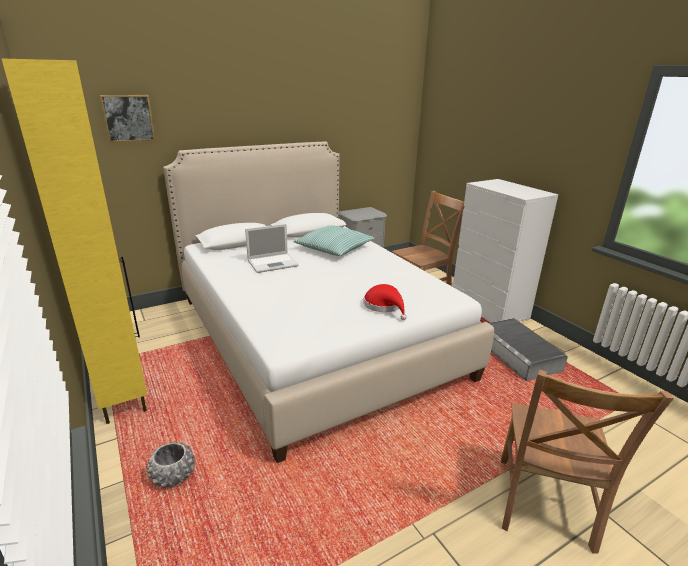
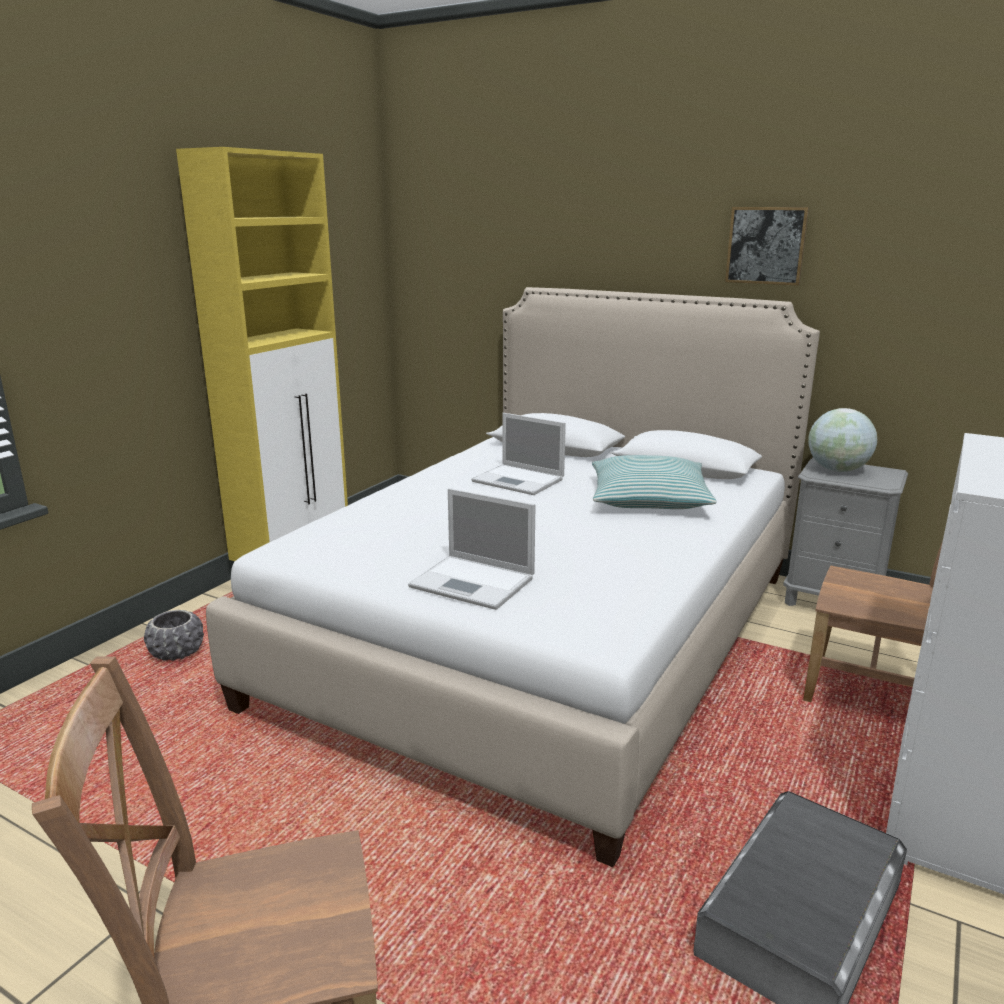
camera: 60 degrees right, 5 degrees down
(128, 118) = (480, 236): picture -> picture (766, 245)
(357, 213) = (837, 470): none -> globe
(384, 306) = (474, 583): red hat -> laptop

